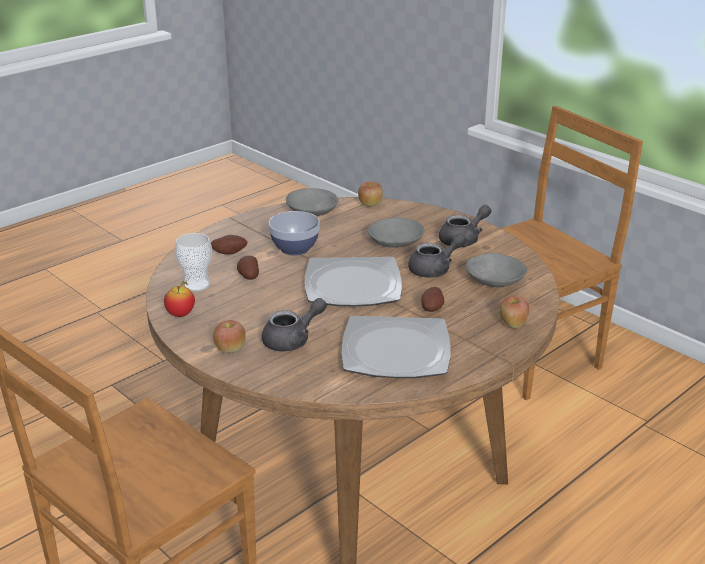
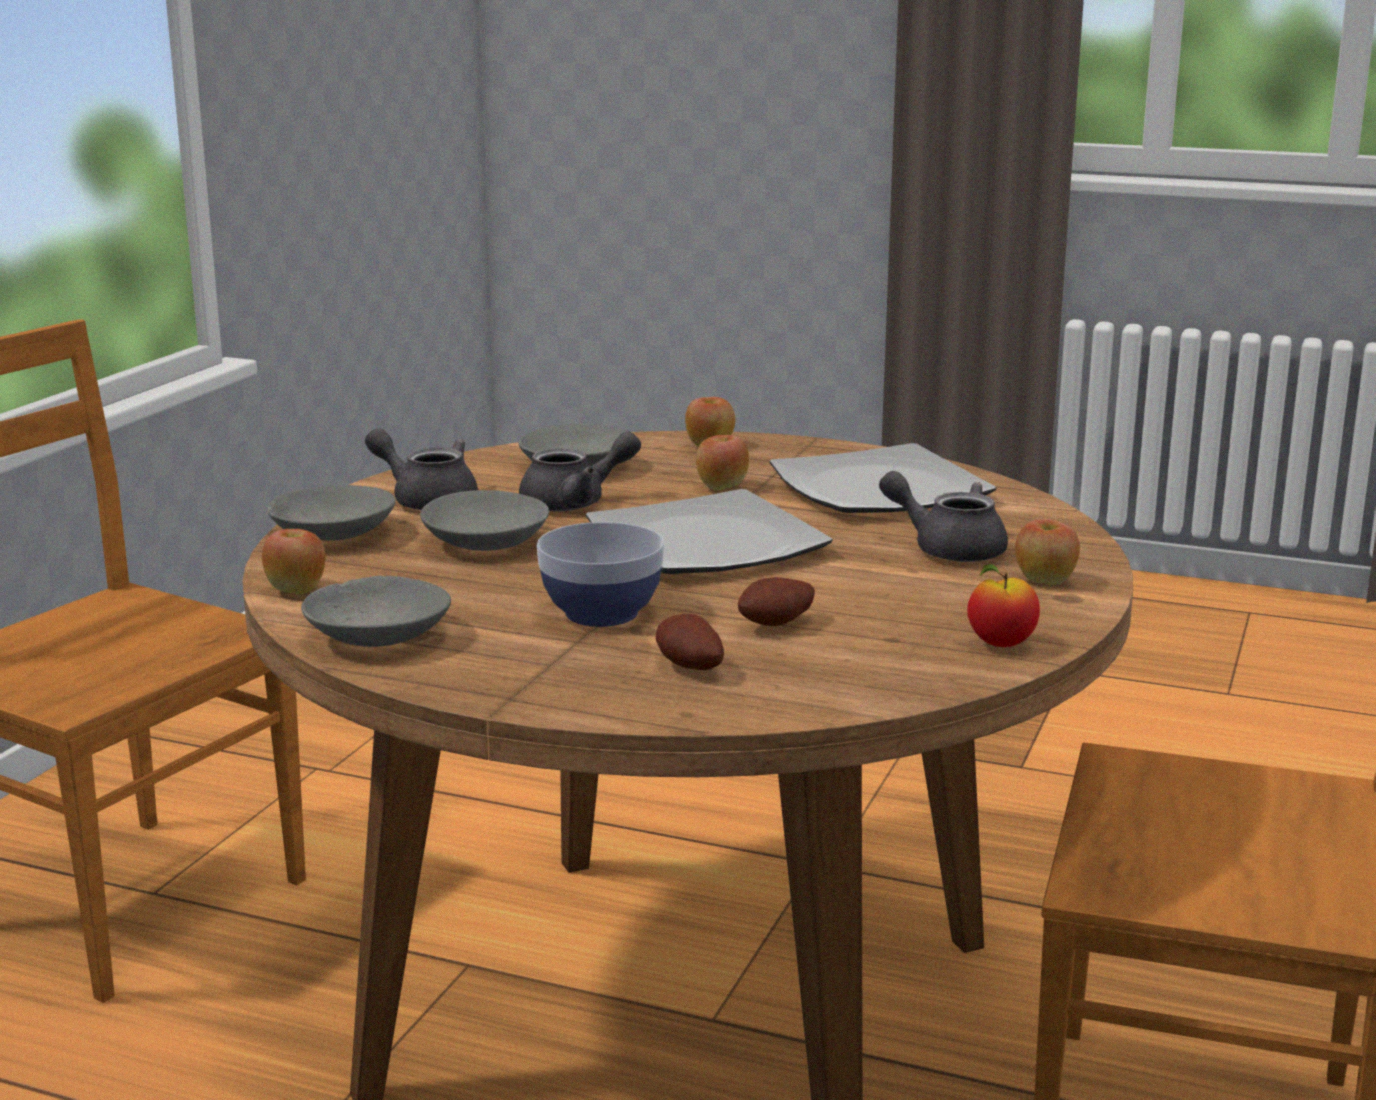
camera: 115 degrees left, 10 degrees down
(196, 285) = (872, 661): cup -> none
(431, 217) = (332, 533): none -> grey bowl
(432, 309) = (721, 487): potato -> apple
(435, 269) = (575, 502): grey teapot -> grey teapot turned 120 degrees clockwise

